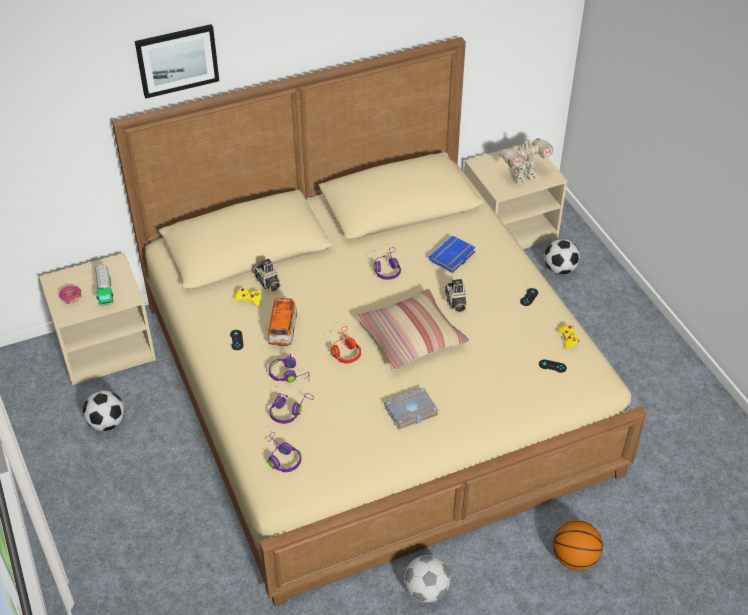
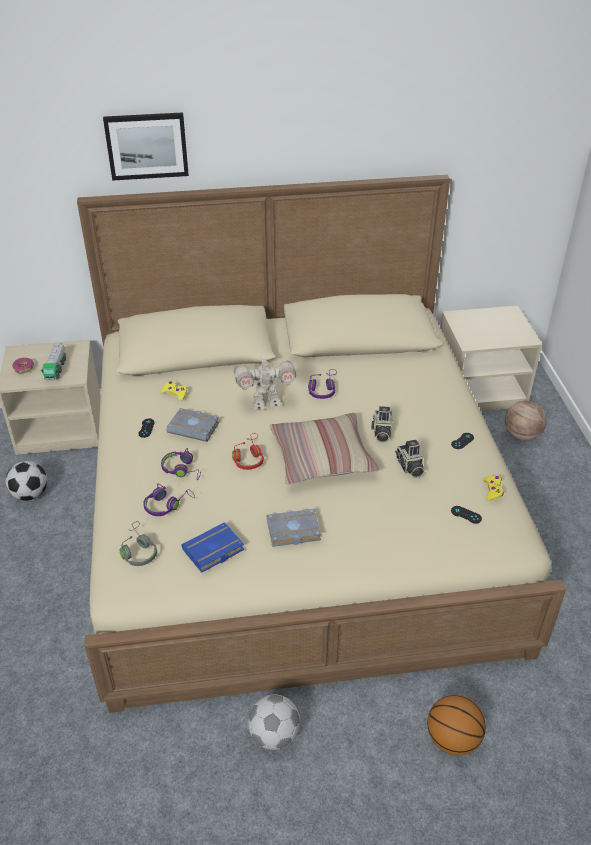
camera: 15 degrees right, 5 degrees down
(268, 283) = (200, 382): camera -> camera (409, 467)
(282, 330) = (195, 427): toy car -> grey book
(282, 458) = (138, 550): purple headphones -> grey headphones
(452, 258) = (393, 390): blue book -> blue book (213, 551)
(523, 176) = (497, 334): toy robot -> toy robot (265, 403)
(560, 269) = (521, 435): football -> basketball

